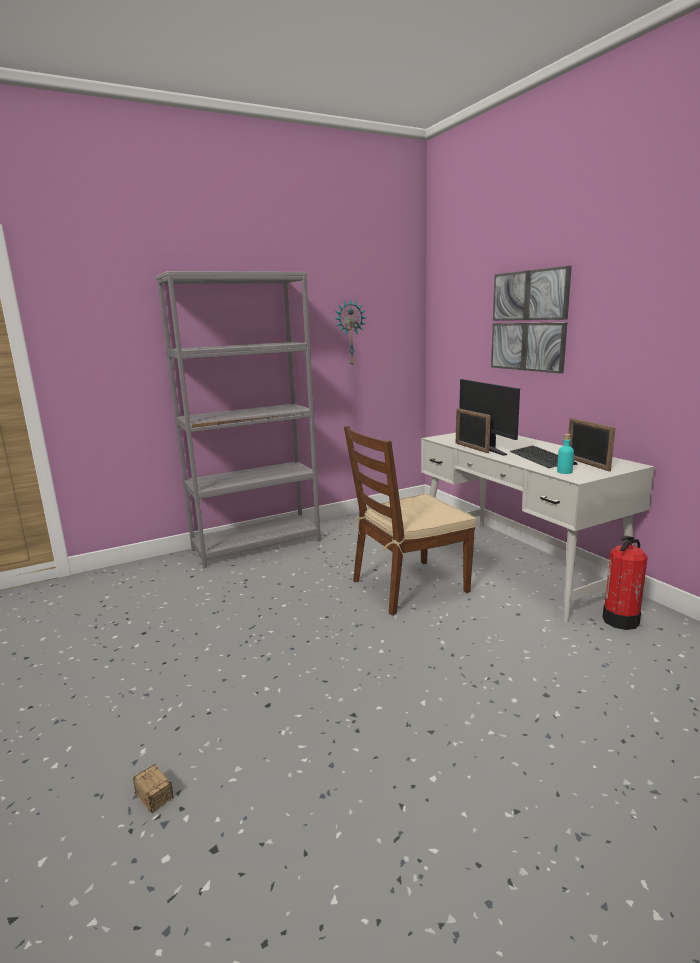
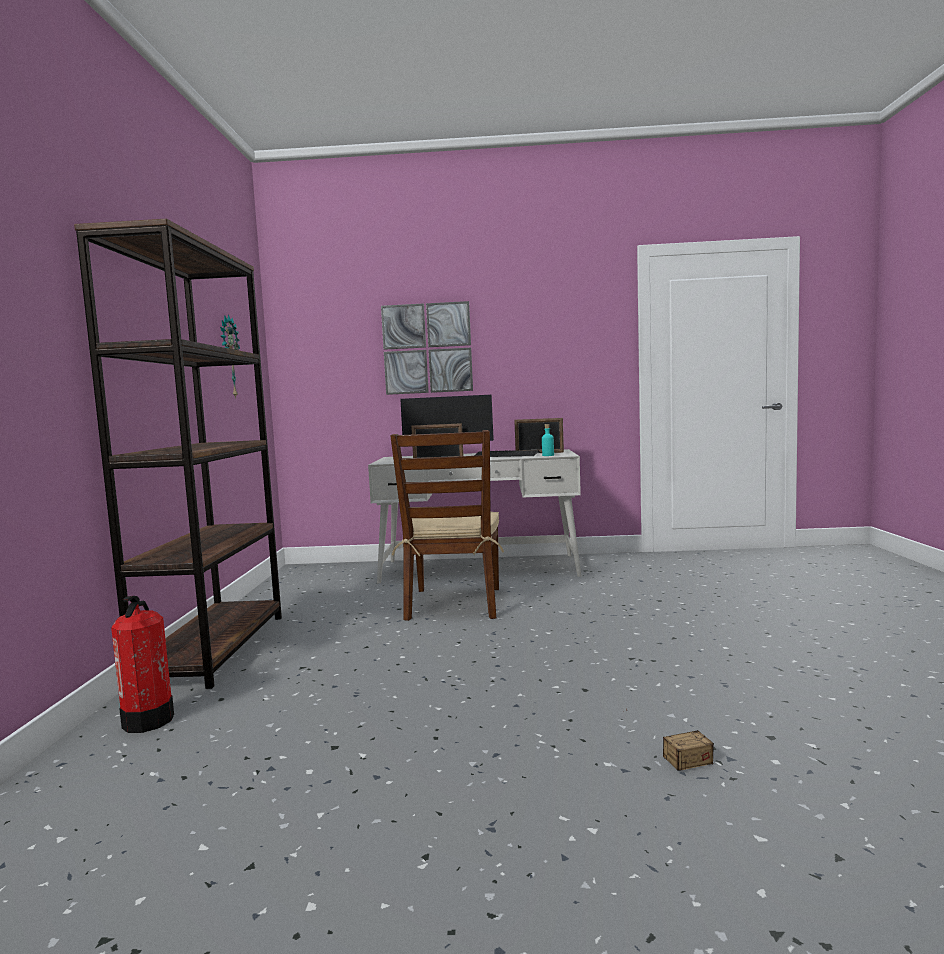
camera: 60 degrees left, 10 degrees down
(257, 545) = (215, 649): grey bookcase -> brown bookcase
(621, 620) = (596, 565): fire extinguisher -> fire extinguisher (149, 720)

